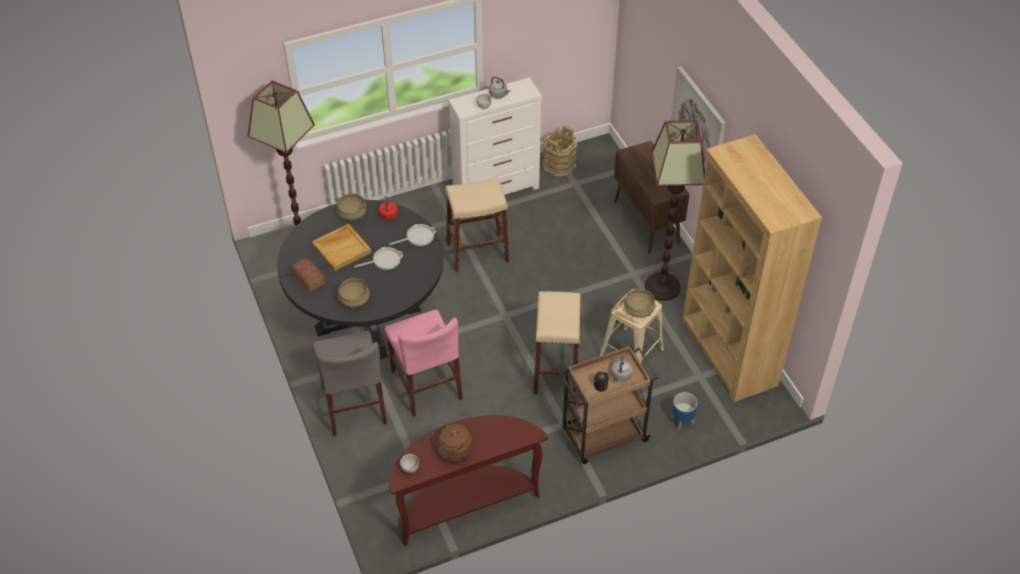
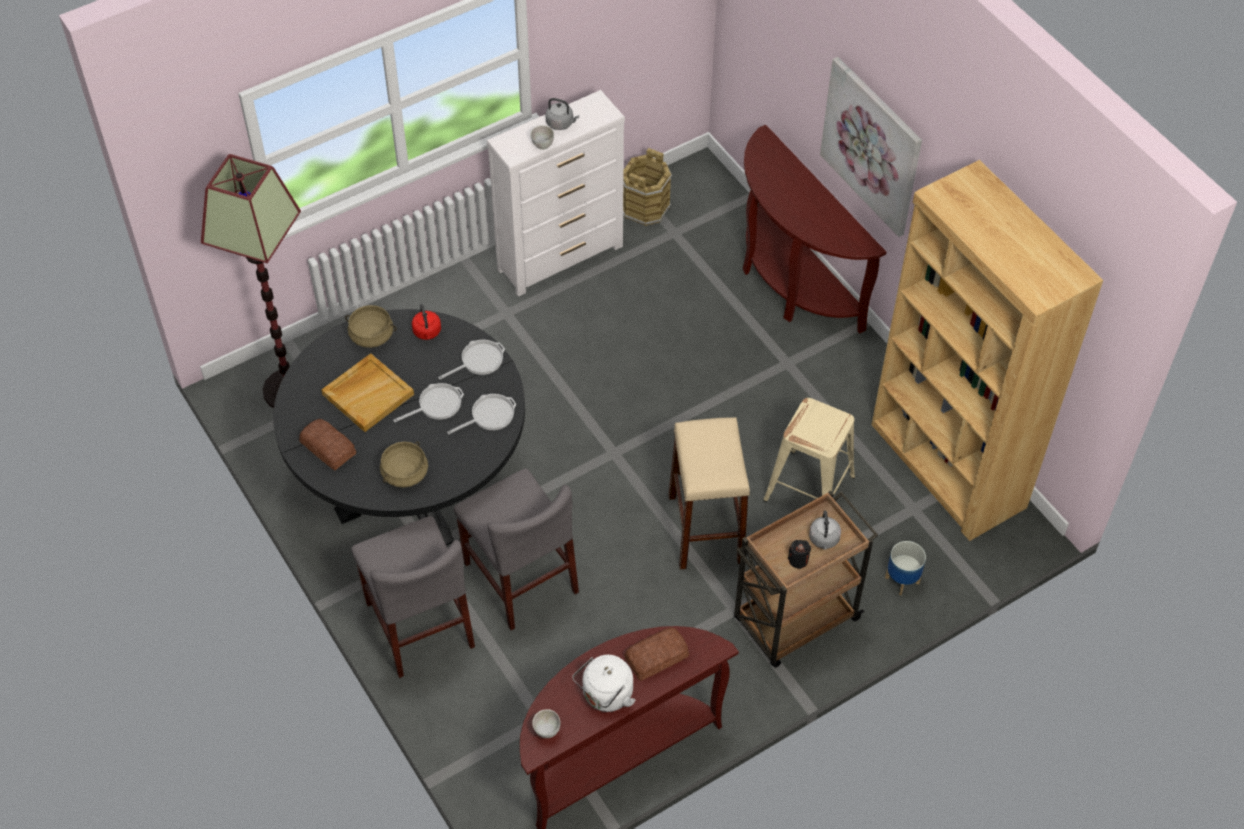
camera: 10 degrees left, 5 degrees up
(417, 271) = (489, 415): none -> frying pan
(426, 384) = (520, 577): pink chair -> grey chair
(453, 453) = (605, 696): brown kettle -> white kettle
(478, 252) = (553, 359): beige stool -> none
(493, 434) = (658, 657): none -> bread
(638, 310) = (822, 429): beige cooking pot -> none
(647, 223) = (791, 282): brown cabinet -> brown console table
(663, 287) = (833, 378): floor lamp -> none

